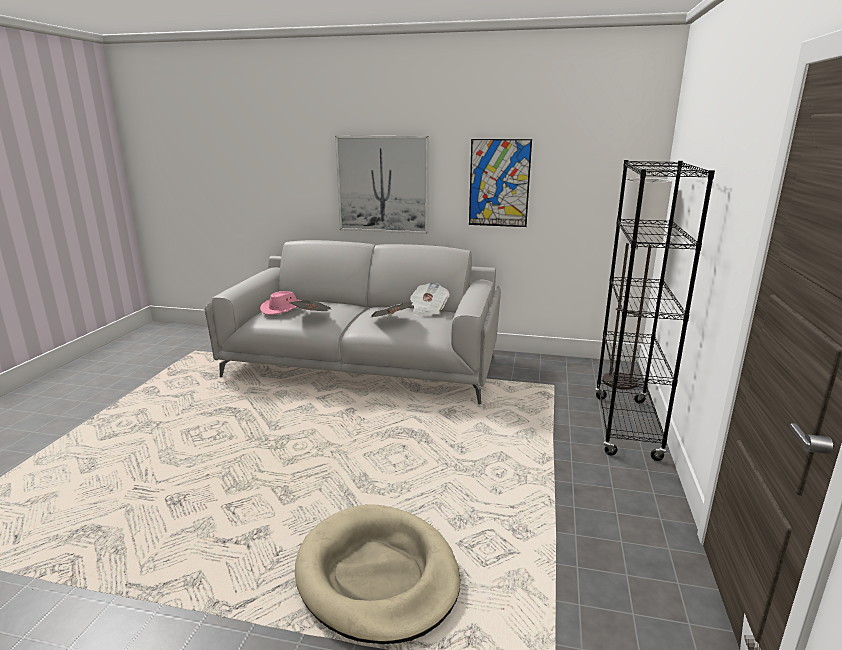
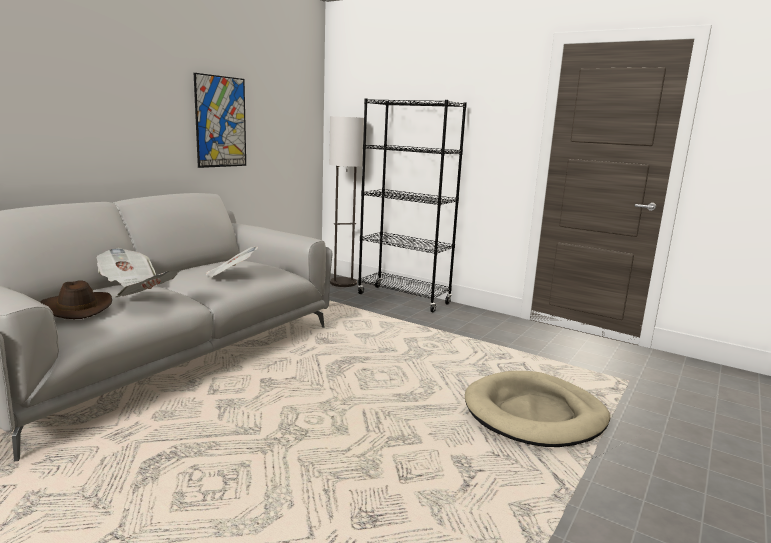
camera: 70 degrees left, 5 degrees down
(284, 308) = (76, 308): pink hat -> brown hat
(383, 184) = (97, 122): picture -> none
(427, 310) = (224, 261): newspaper -> newspaper (128, 283)

